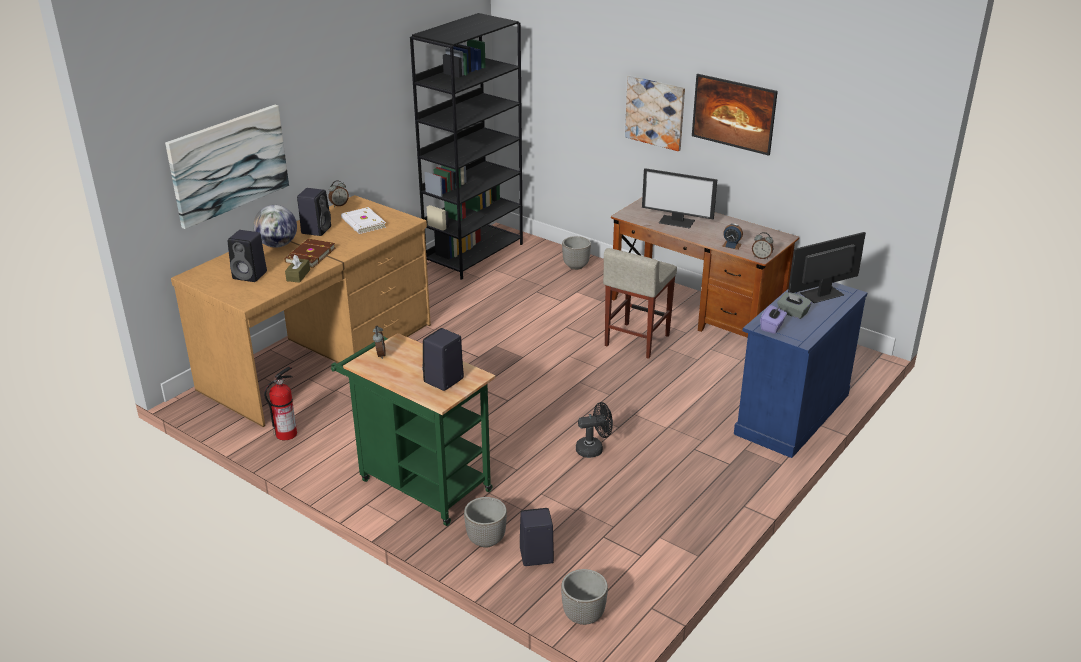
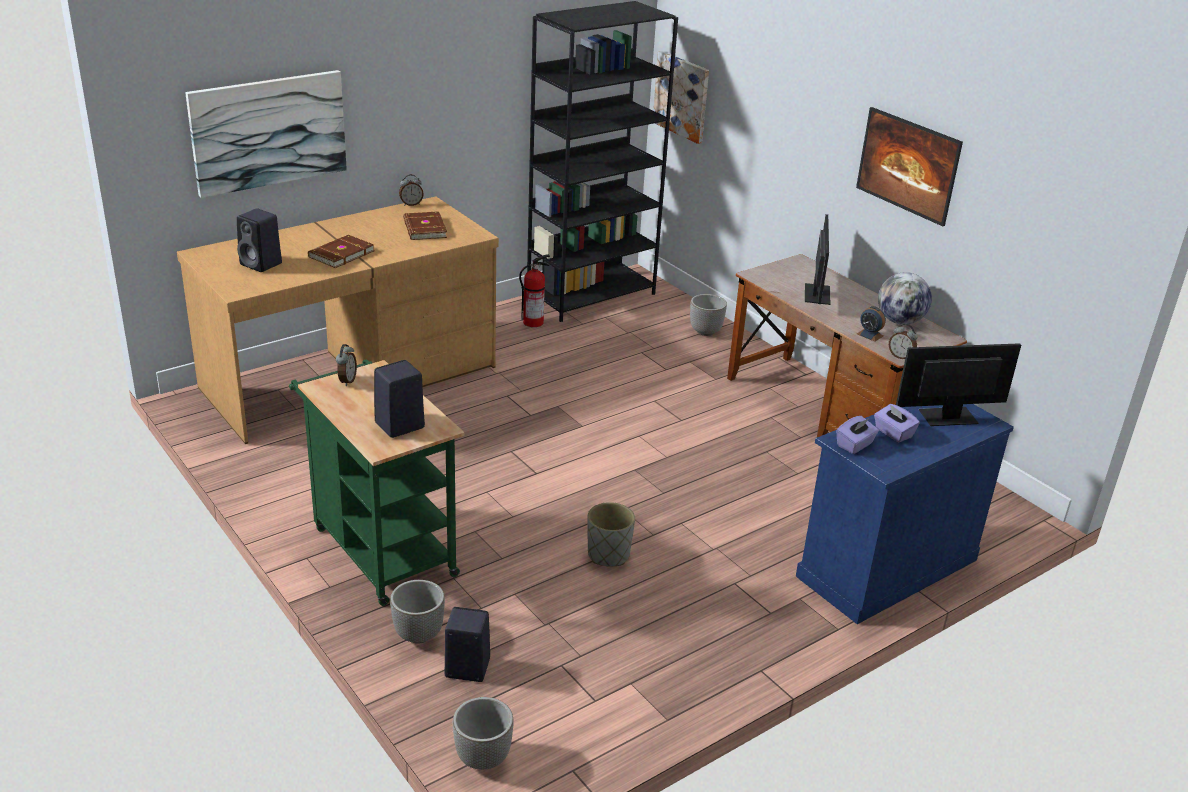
camera: 15 degrees right, 0 degrees up
(278, 245) = (314, 236): globe -> globe (900, 321)
(287, 433) = (266, 457): fire extinguisher -> fire extinguisher (534, 322)
(298, 275) = (313, 273): brown tissue box -> none
(316, 229) = (367, 227): black speaker -> none
(363, 223) = (424, 229): white book -> brown book
(593, 449) = (608, 554): black fan -> grey planter
(636, 341) = (732, 434): beige stool -> none
(655, 112) = (819, 151): picture -> picture (682, 96)
(677, 221) = (816, 293): monitor -> monitor turned 120 degrees counterclockwise
(792, 313) = (893, 433): grey tissue box -> purple tissue box

